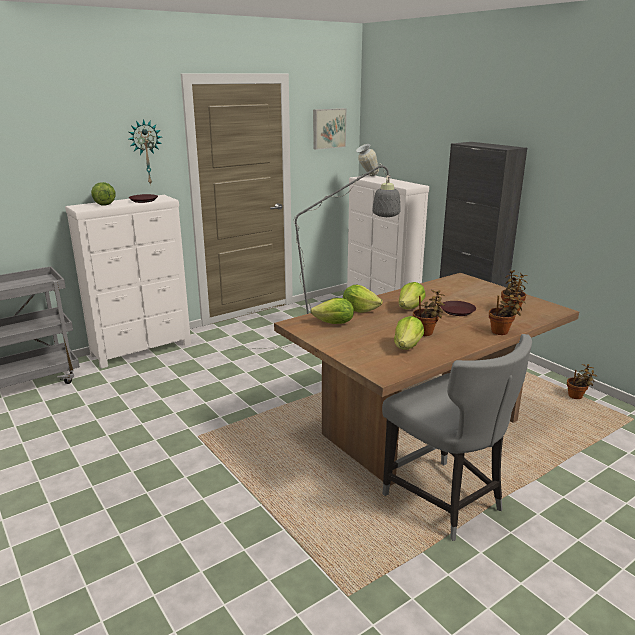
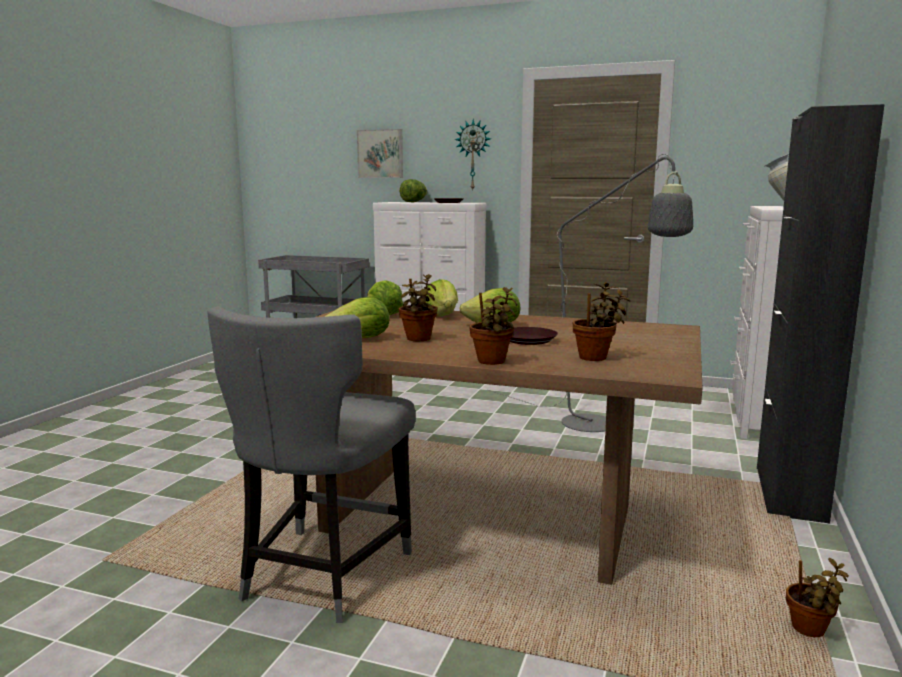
camera: 55 degrees right, 10 degrees down
(328, 128) = (742, 135): picture -> picture (381, 154)

